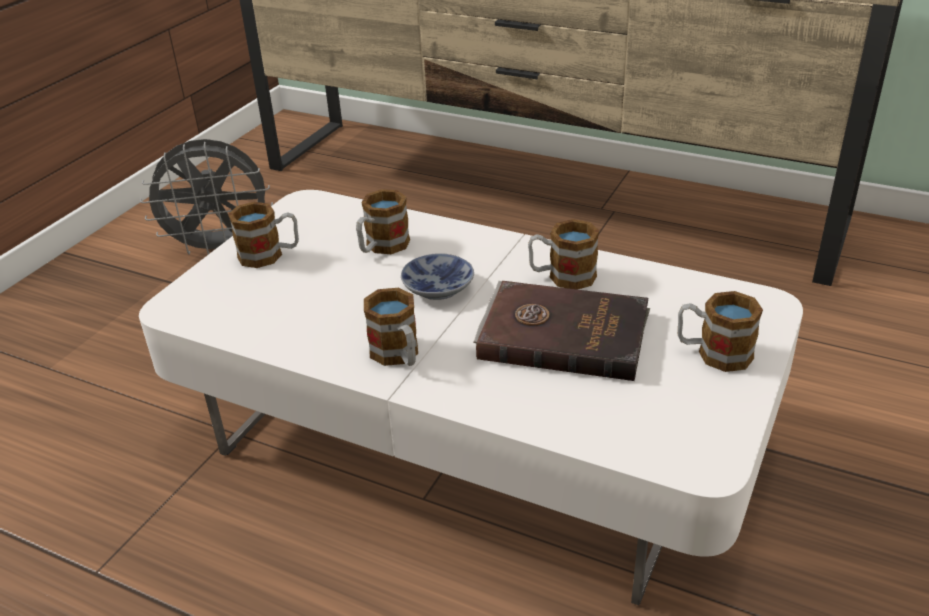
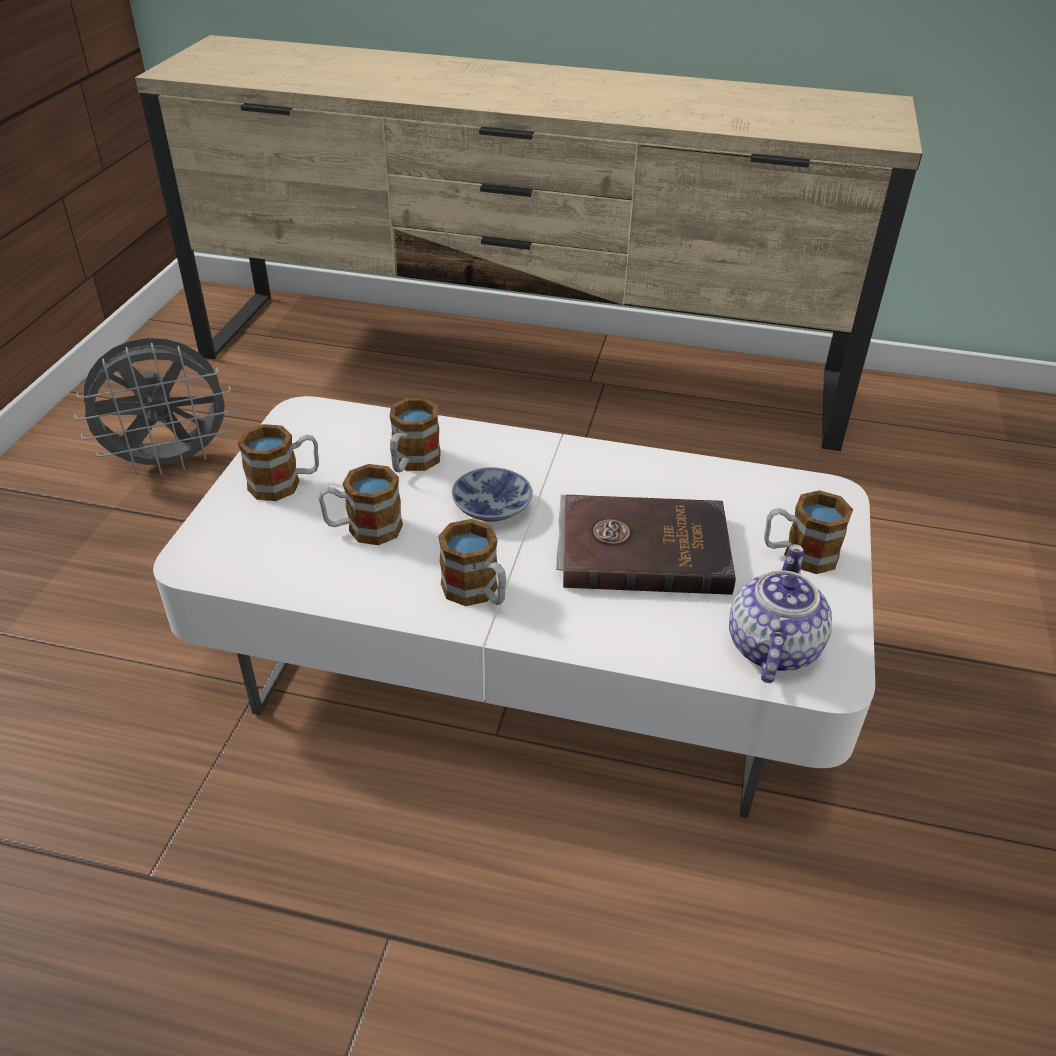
camera: 15 degrees left, 5 degrees up
(562, 277) = (619, 481): mug -> mug (363, 529)
(656, 431) = (771, 647): none -> teapot

